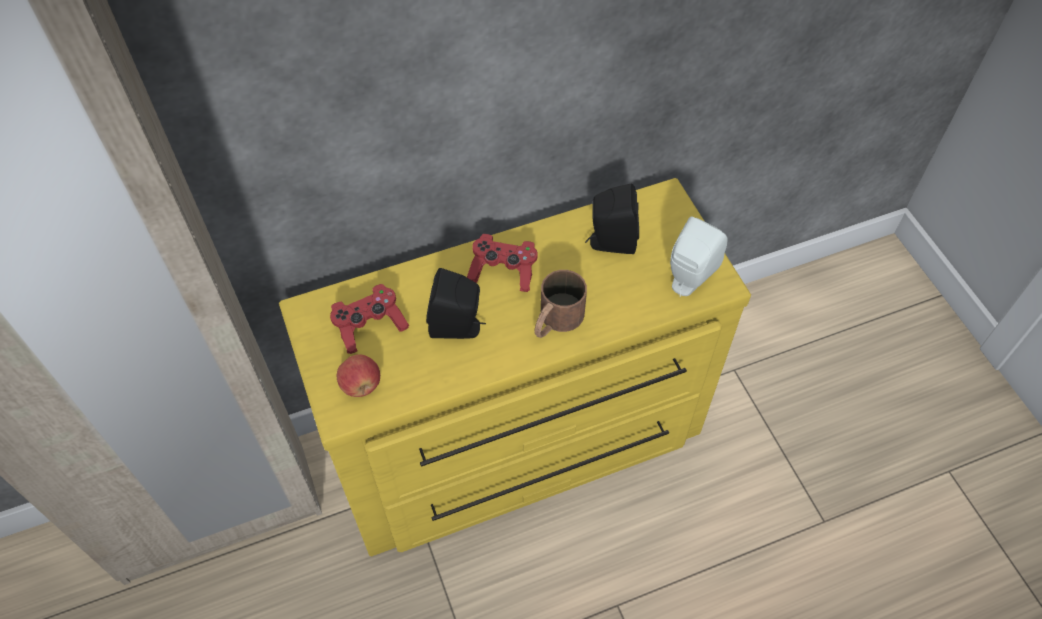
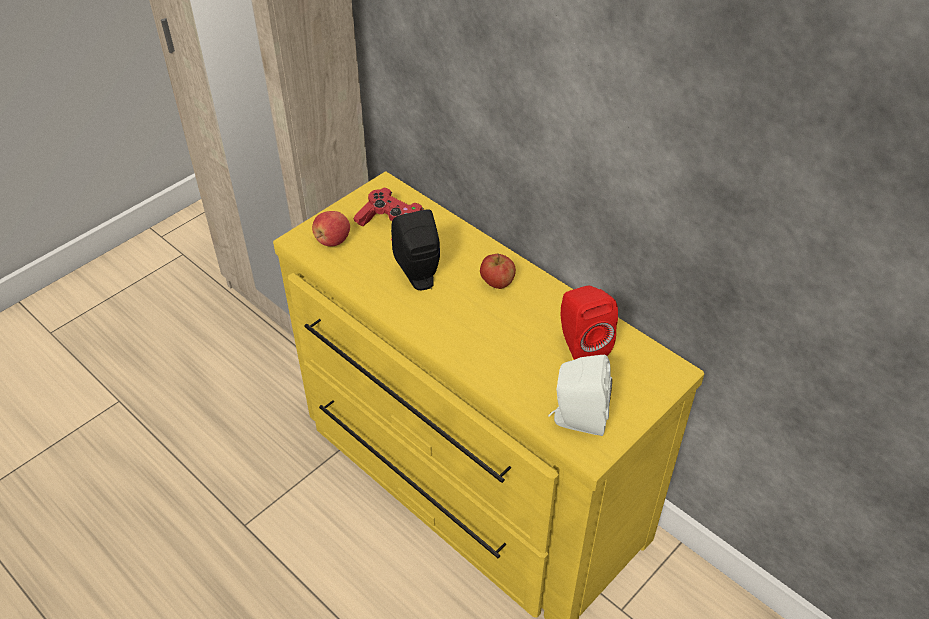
camera: 65 degrees right, 10 degrees down
(503, 271) = (497, 283): red game controller -> apple
(555, 321) = (465, 335): brown mug -> none
(610, 242) = (580, 345): black speaker -> red speaker

